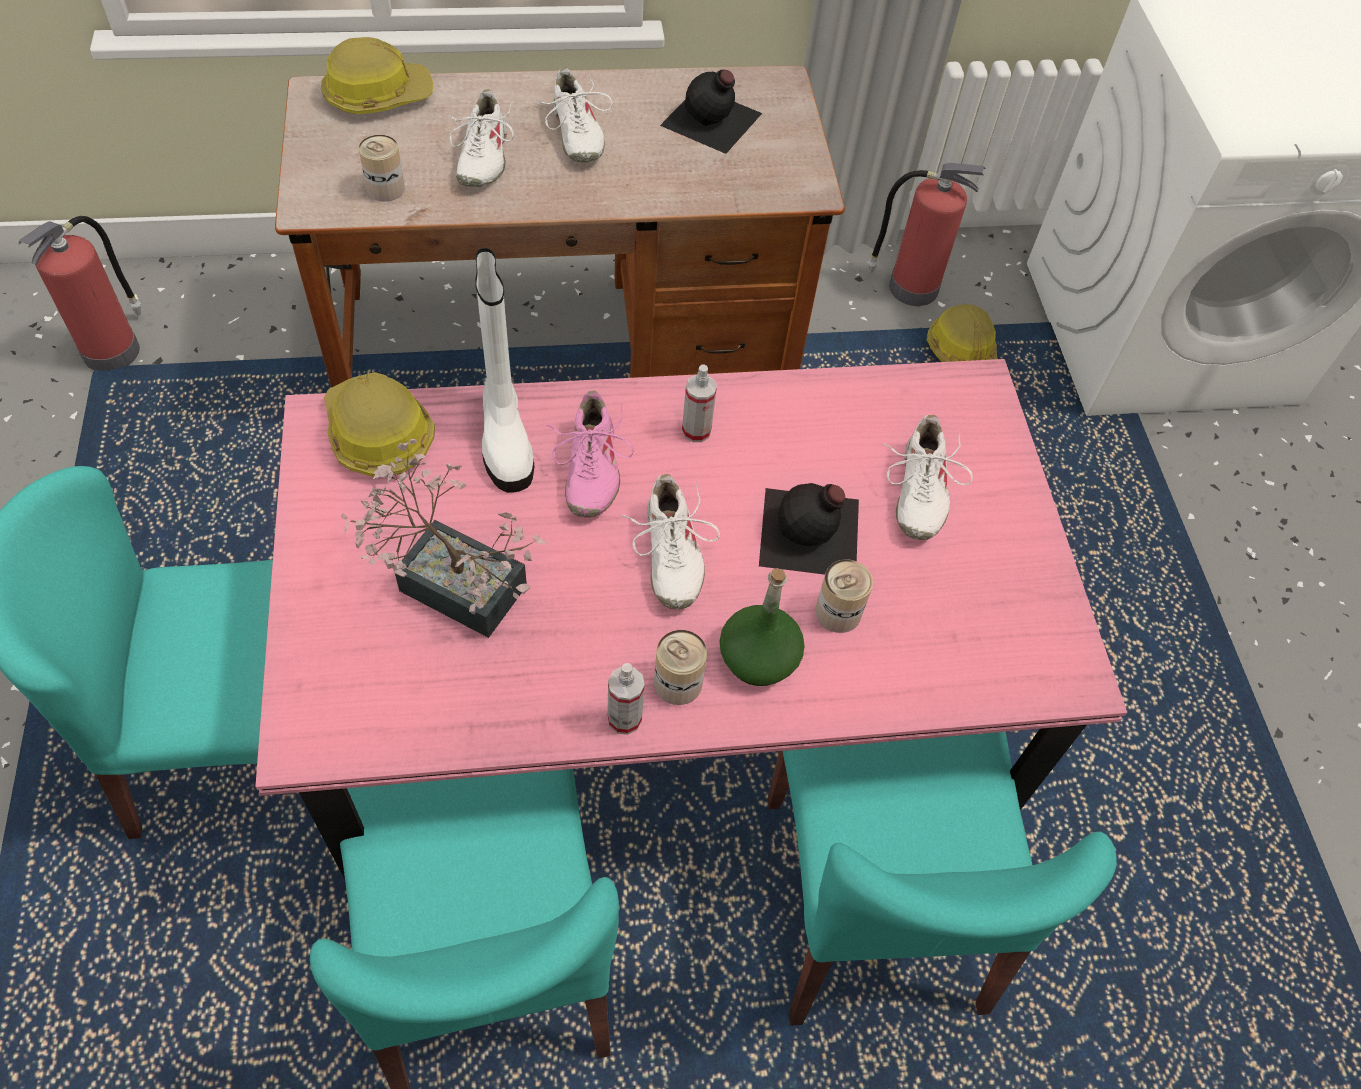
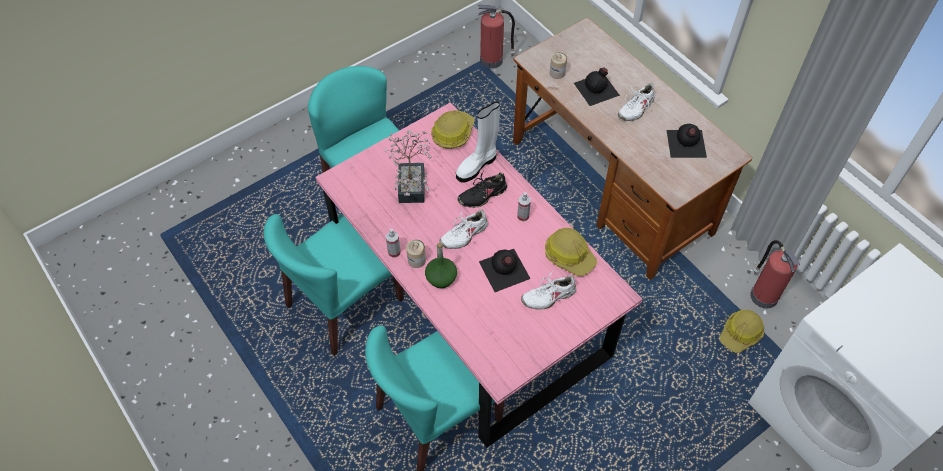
camera: 65 degrees right, 0 degrees up
(377, 95) = (601, 44): hard hat -> hard hat (569, 256)
(482, 158) = (597, 89): white shoe -> black bottle
(590, 469) = (482, 195): pink shoe -> black shoe
(838, 612) = (476, 293): can -> none

